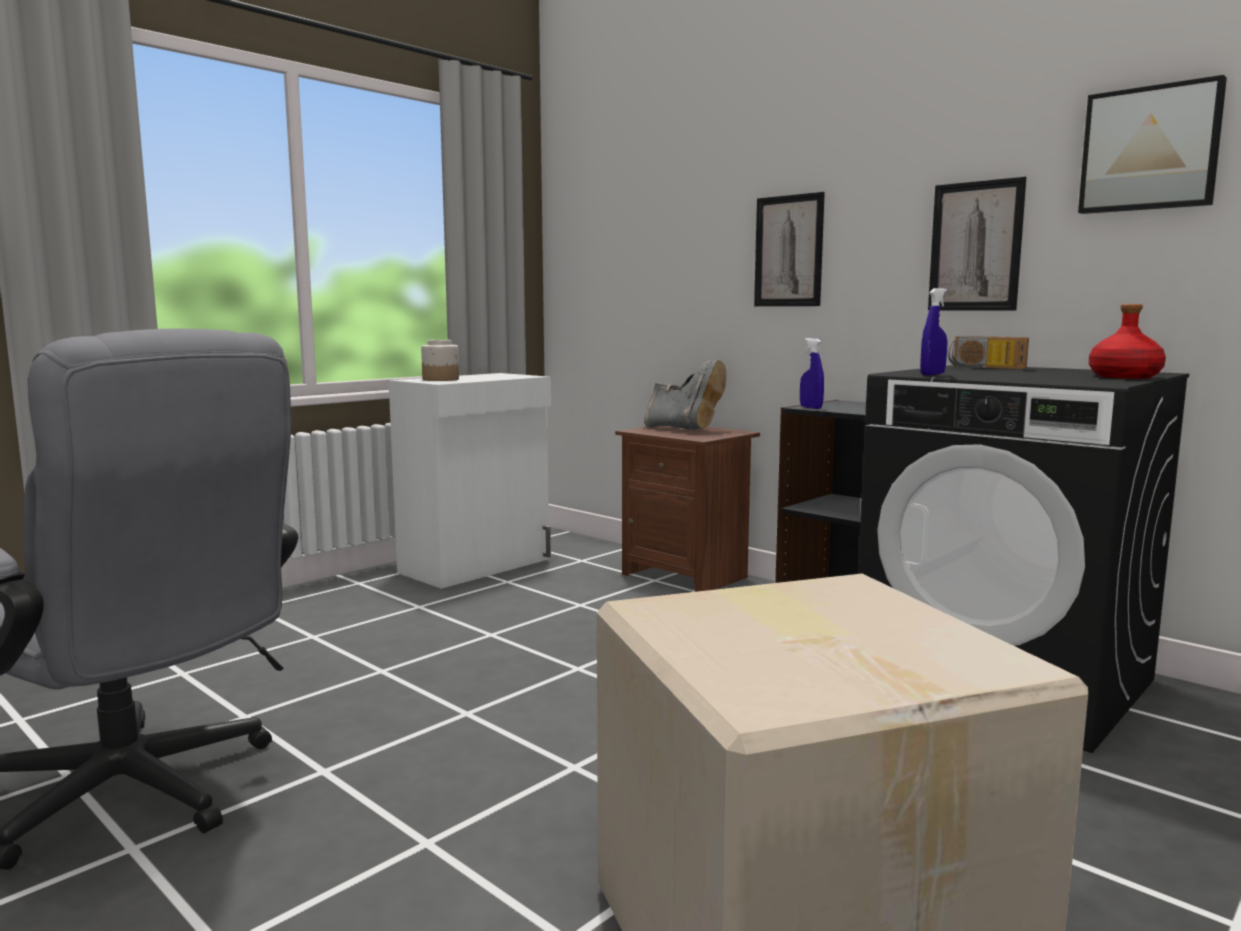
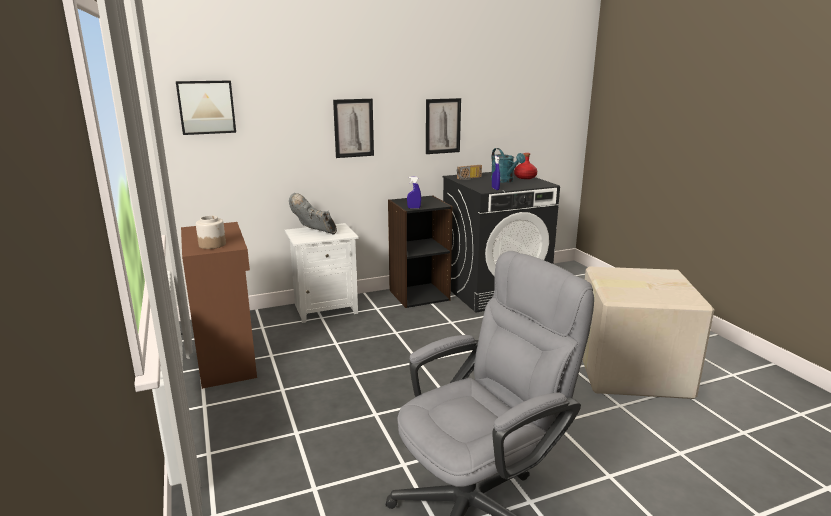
camera: 65 degrees left, 10 degrees up
(478, 566) = (227, 359): white cabinet -> brown cabinet
(684, 429) = (314, 232): grey boot -> grey boot turned 120 degrees counterclockwise
(686, 575) = (325, 309): brown nightstand -> white nightstand
(1033, 374) = (504, 181): none -> turquoise watering can
(1150, 149) = (499, 91): picture -> picture (206, 107)

